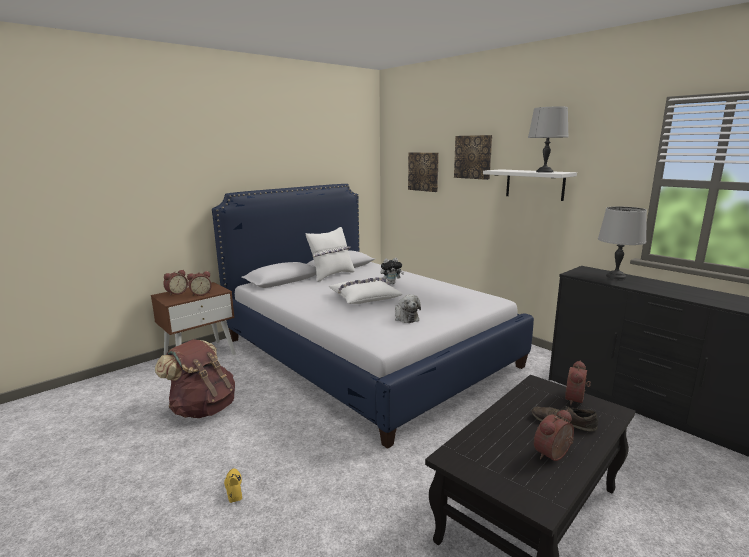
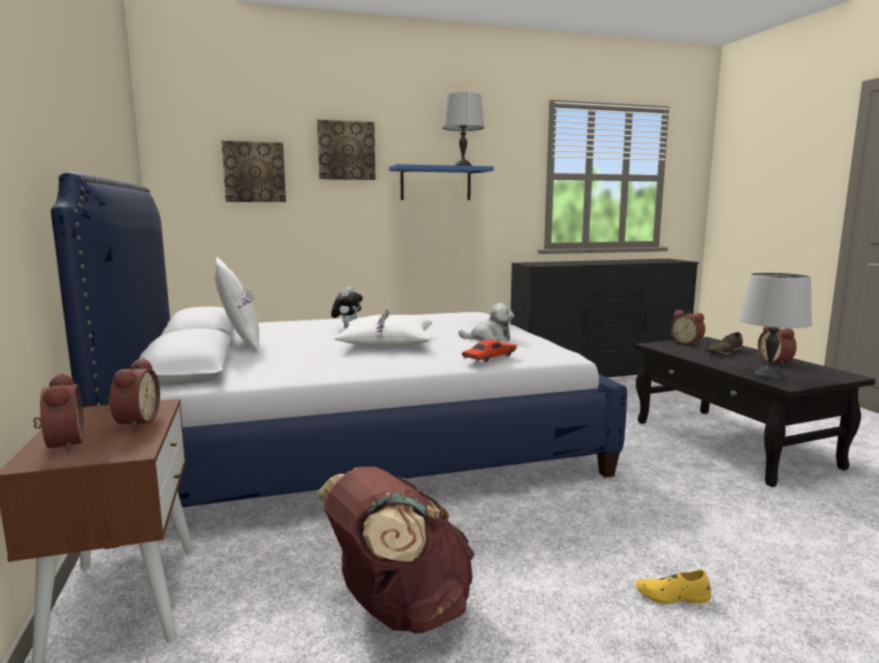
camera: 65 degrees left, 5 degrees down
(346, 325) = (489, 357): none -> red toy car
(534, 184) = (435, 184): white shelf -> blue shelf
(616, 276) = (556, 262): grey table lamp -> grey table lamp (768, 375)

